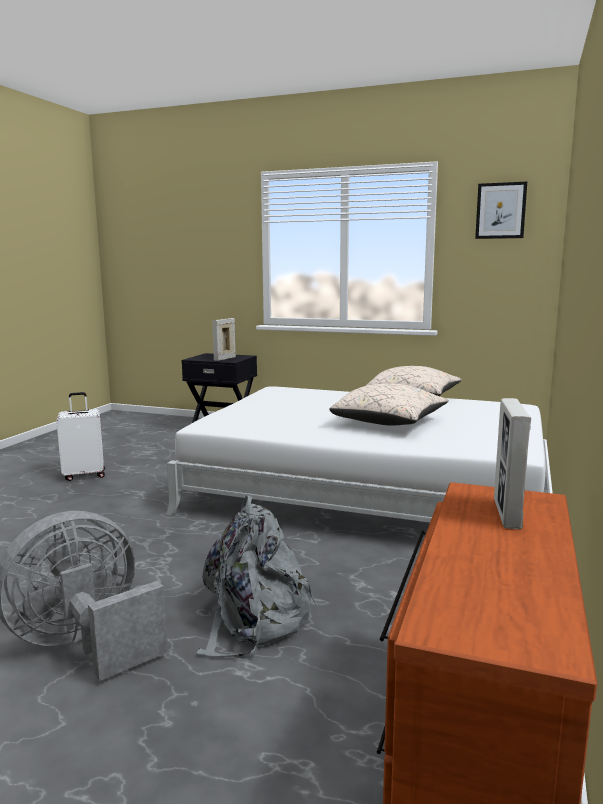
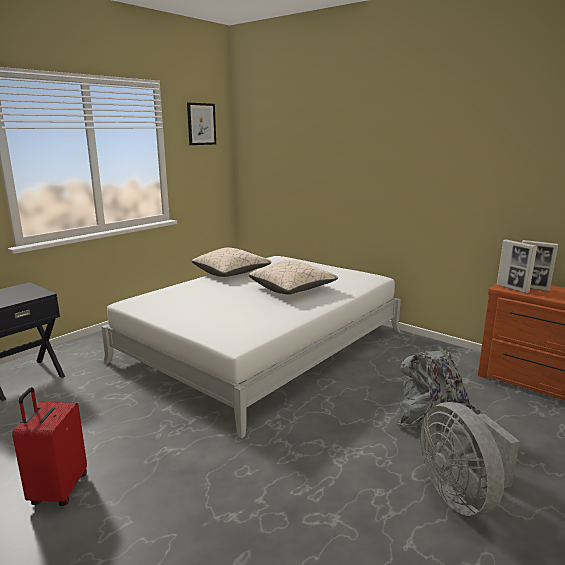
camera: 70 degrees left, 5 degrees up
(84, 475) = (58, 490): white suitcase -> red suitcase
(224, 359) = (23, 295): picture frame -> picture frame (512, 288)

